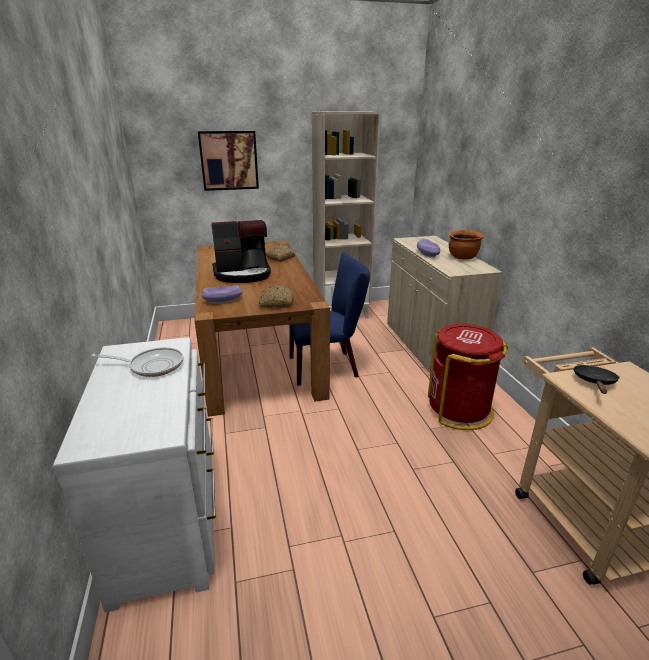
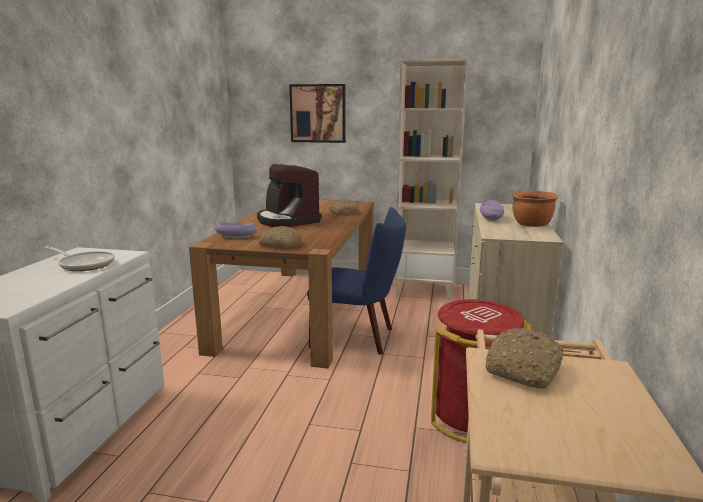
camera: 25 degrees right, 10 degrees down
(243, 274) = (287, 220): coffee machine -> coffee machine turned 45 degrees clockwise
(594, 382) = (524, 369): black frying pan -> bread

